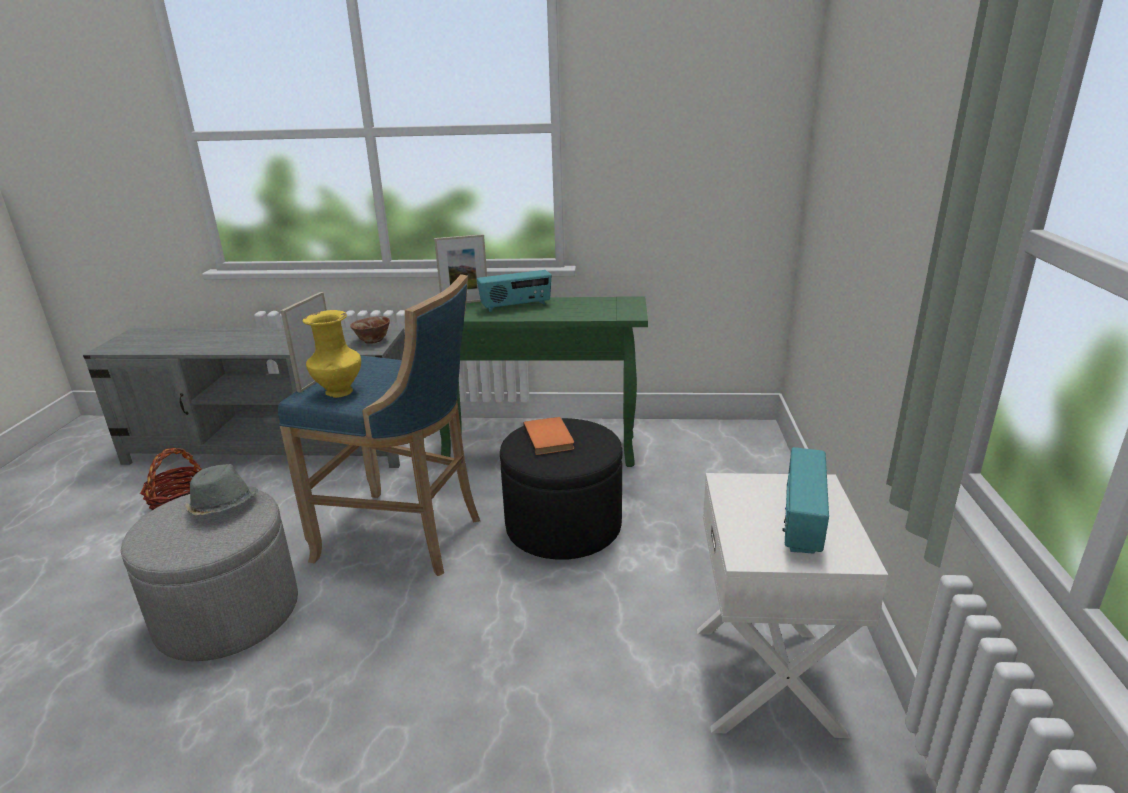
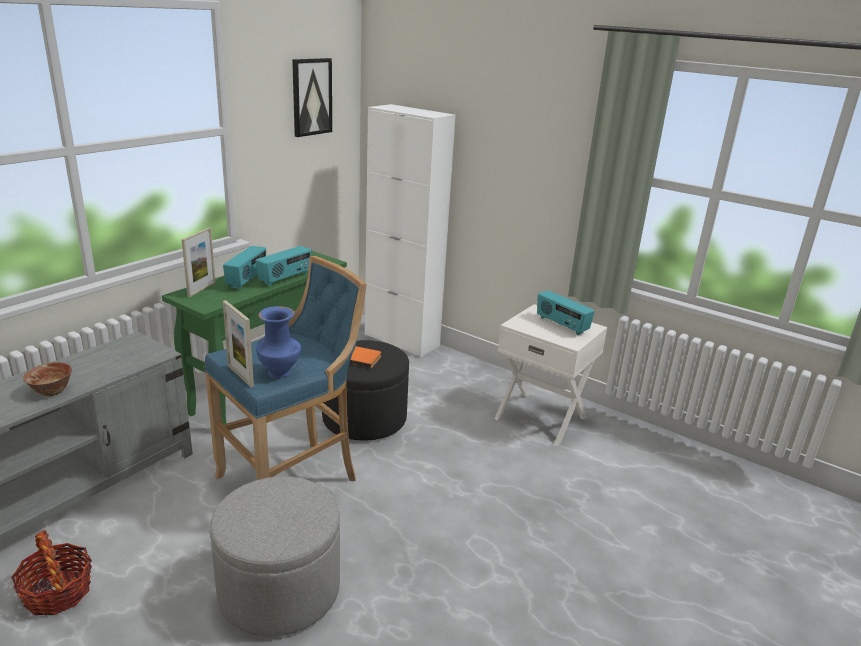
camera: 60 degrees left, 0 degrees up
(222, 506) = (269, 497): grey hat -> none
(339, 393) = (280, 373): yellow vase -> blue vase
(373, 341) = (143, 349): bowl -> bowl (52, 391)
(548, 315) = (285, 278): none -> radio
(706, 91) = (311, 97): none -> picture
(768, 471) = (401, 340): none -> white cabinet

